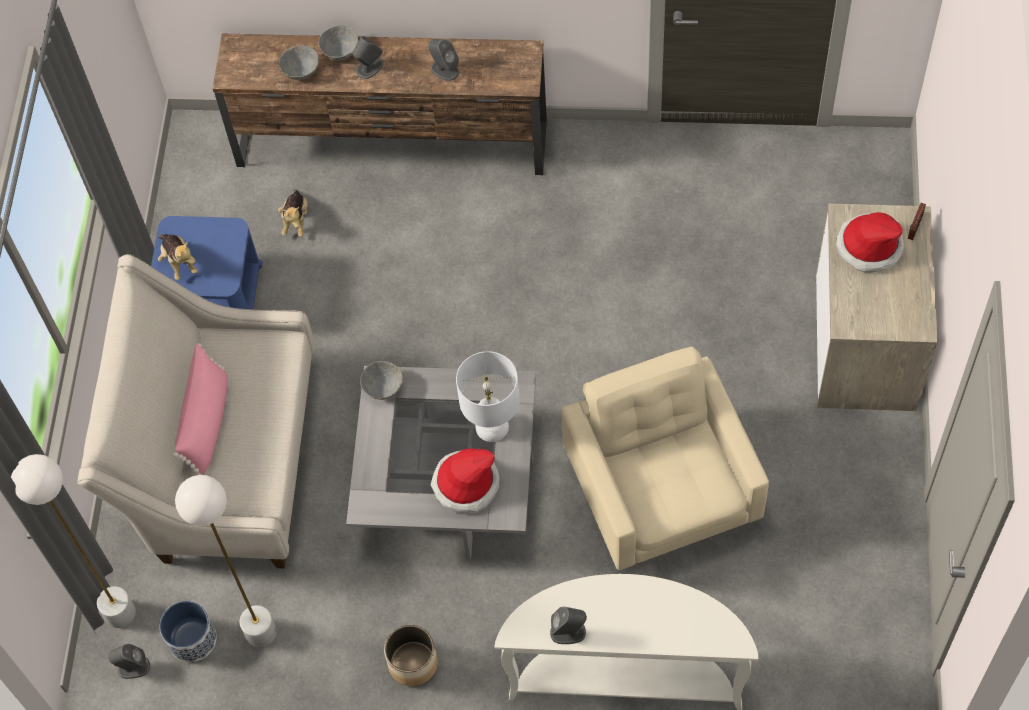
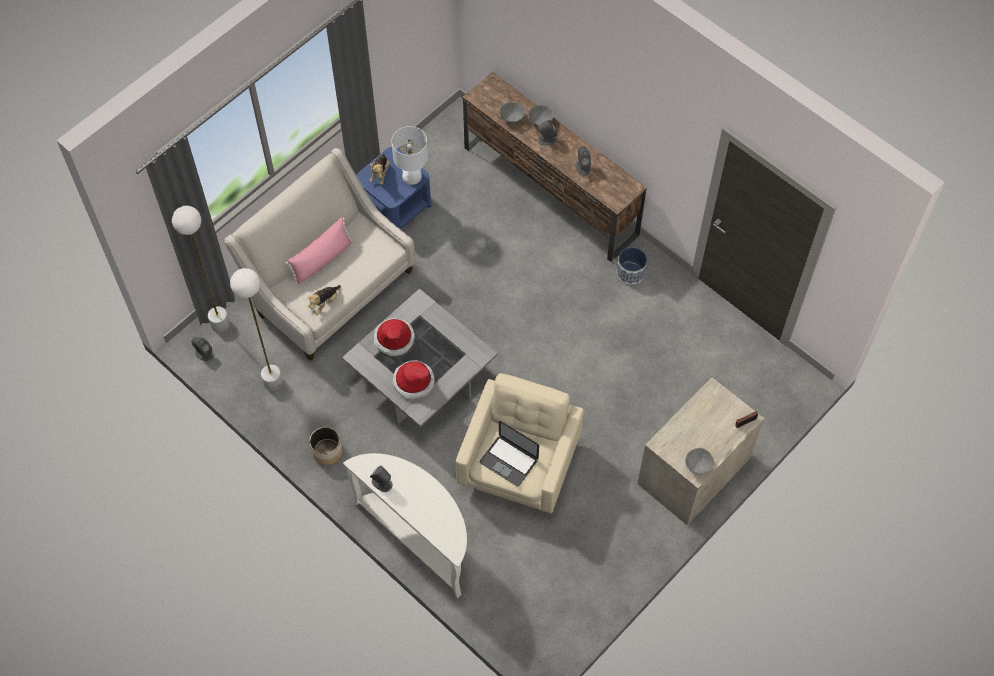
camera: 35 degrees right, 0 degrees up
(192, 639) = (240, 361): planter -> planter (630, 272)
(296, 220) = (468, 196): plush toy -> plush toy (324, 303)
(383, 388) = (418, 306): grey bowl -> grey bowl (698, 466)
(493, 426) = (452, 364): white table lamp -> white table lamp (412, 176)
(673, 488) = (509, 460): none -> laptop
(869, 246) = (710, 414): hat -> hat (394, 338)

